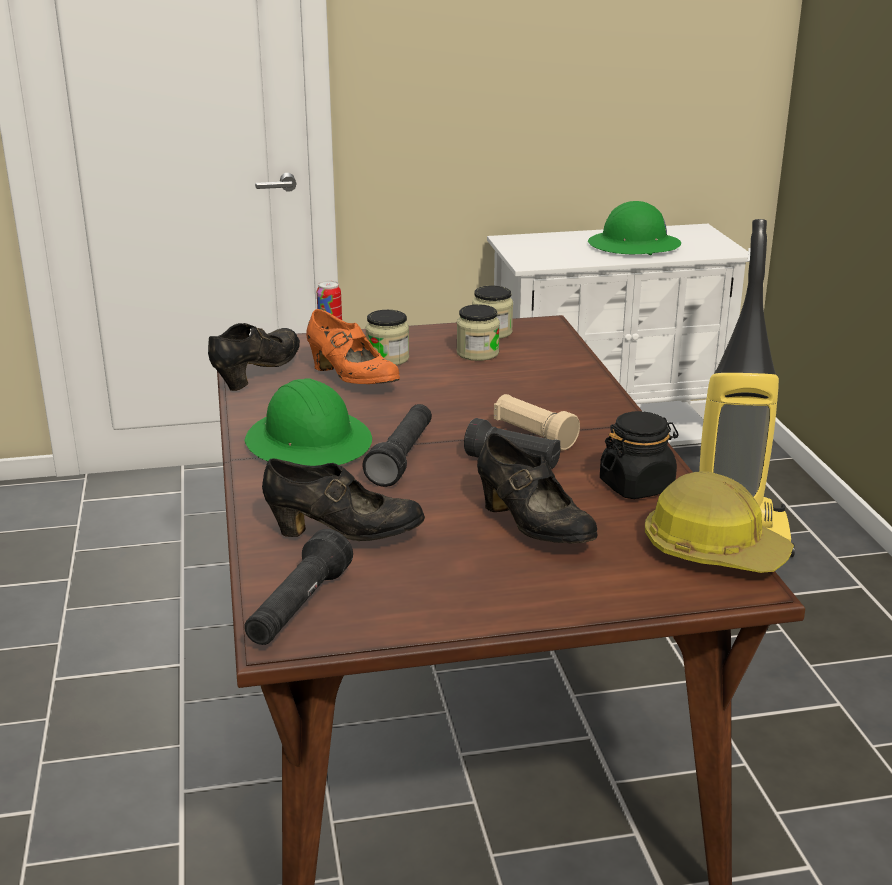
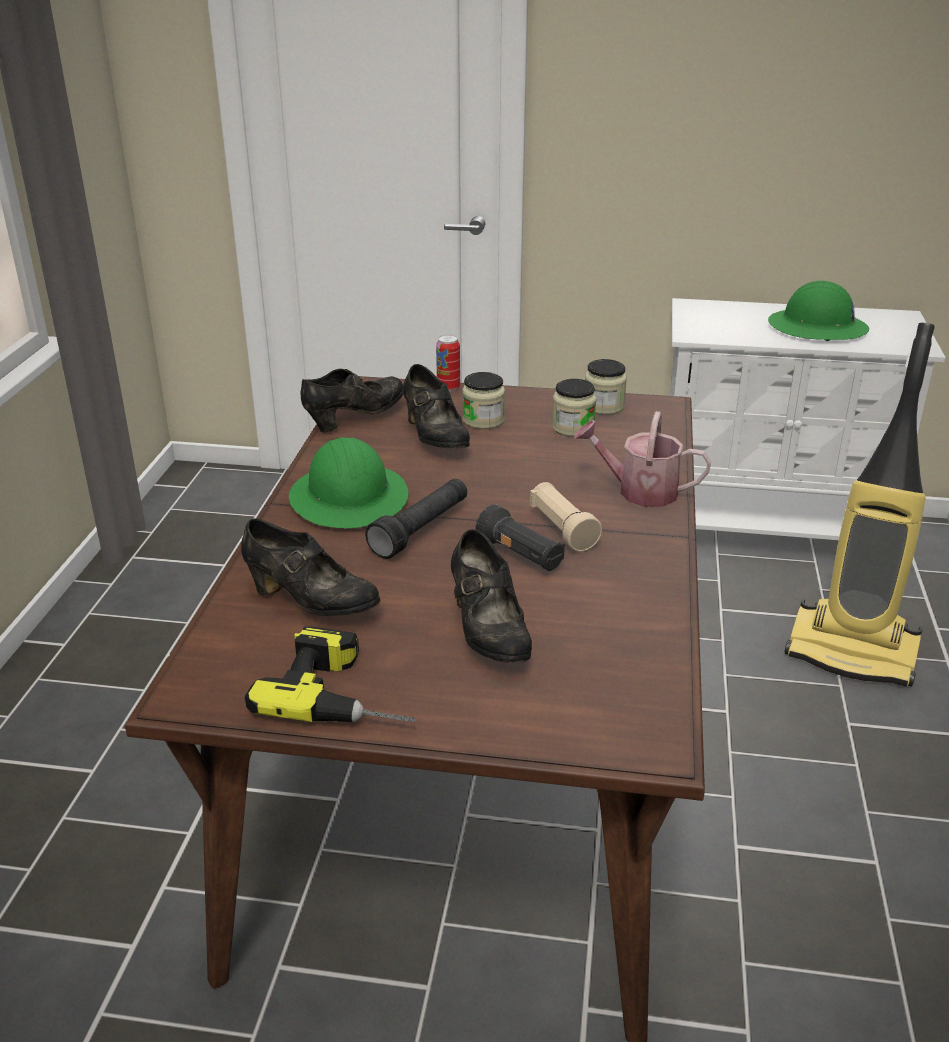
camera: 20 degrees right, 5 degrees up
(298, 608) = (218, 670): black flashlight -> none
(352, 379) = (434, 438): orange shoe -> black shoe
(440, 600) = (346, 692): none -> power drill
(577, 395) = (639, 491): none -> watering can
(637, 486) = (625, 607): black jar -> none
(713, 550) = (650, 698): hard hat -> none

